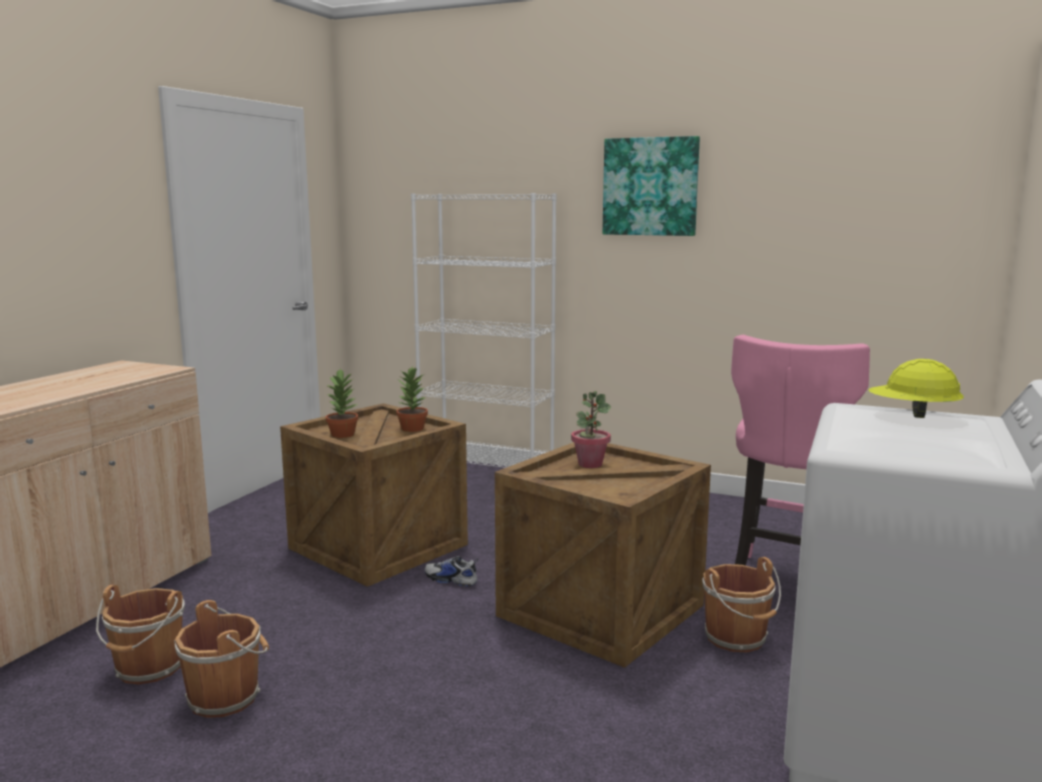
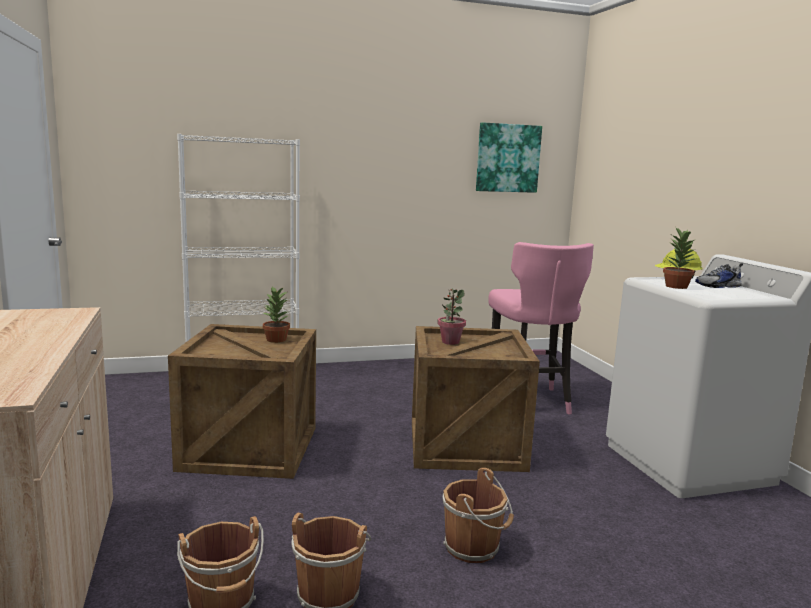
camera: 40 degrees left, 0 degrees up
(343, 434) = (231, 353): potted plant -> potted plant (676, 286)
(450, 580) = (345, 455): shoe -> shoe (718, 286)
(650, 186) = (365, 138): picture -> picture (507, 158)
(737, 639) = (553, 437): brown bucket -> brown bucket (474, 548)

